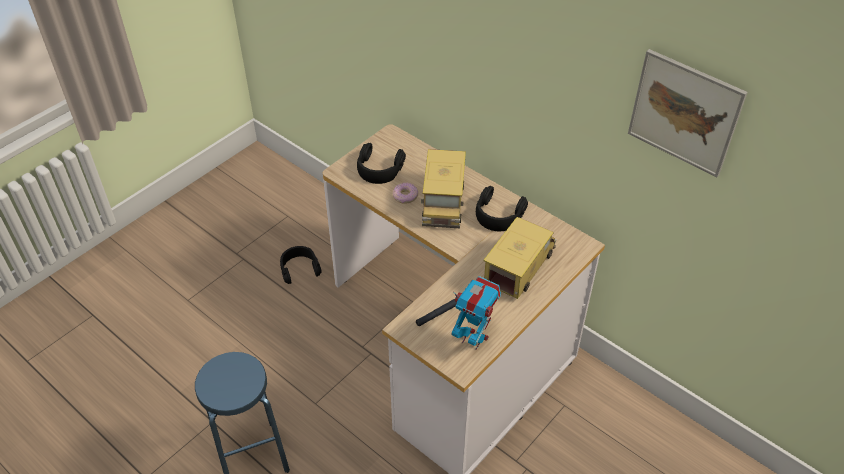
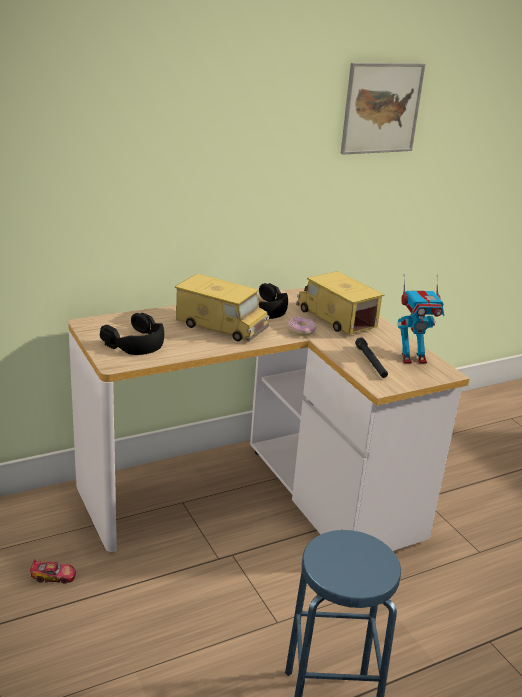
camera: 70 degrees left, 20 degrees down
(299, 268) = (54, 576): black headphones -> toy car
(405, 196) = (194, 340): donut -> donut (301, 330)
(473, 338) = (412, 358): toy robot -> toy robot turned 150 degrees counterclockwise

